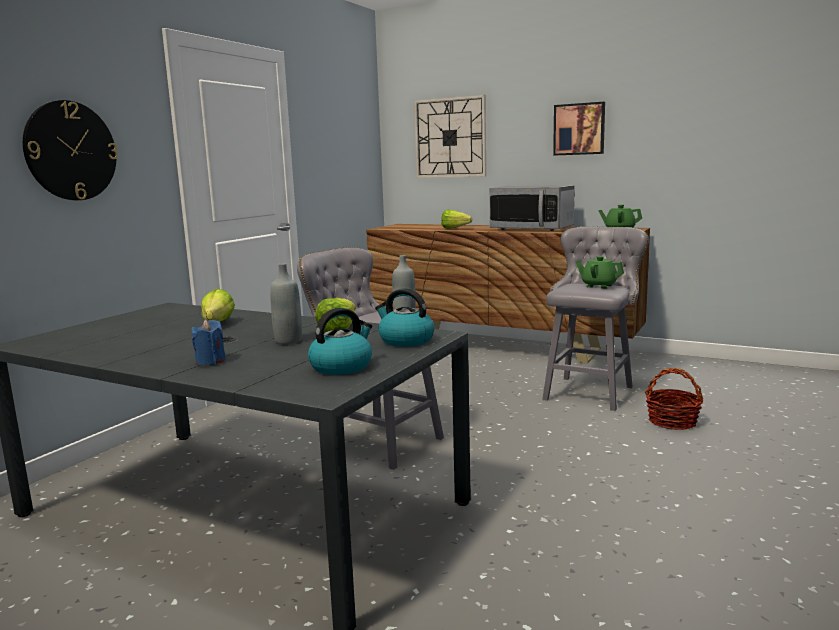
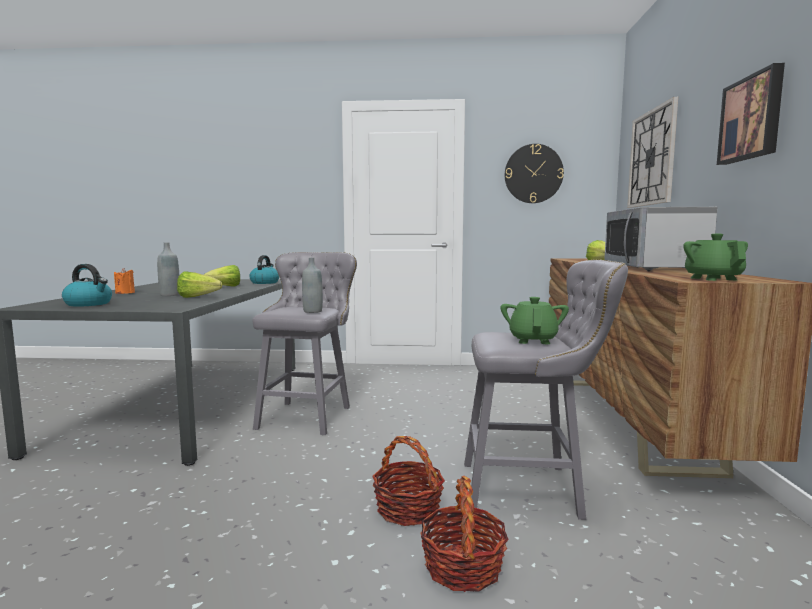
camera: 65 degrees right, 5 degrees down
(71, 151) = (266, 184): wall clock -> wall clock (533, 174)
(210, 361) = (125, 293): blue candle -> orange candle
(405, 341) = (156, 305): kettle -> kettle (264, 282)
(601, 425) = (408, 509): none -> basket

